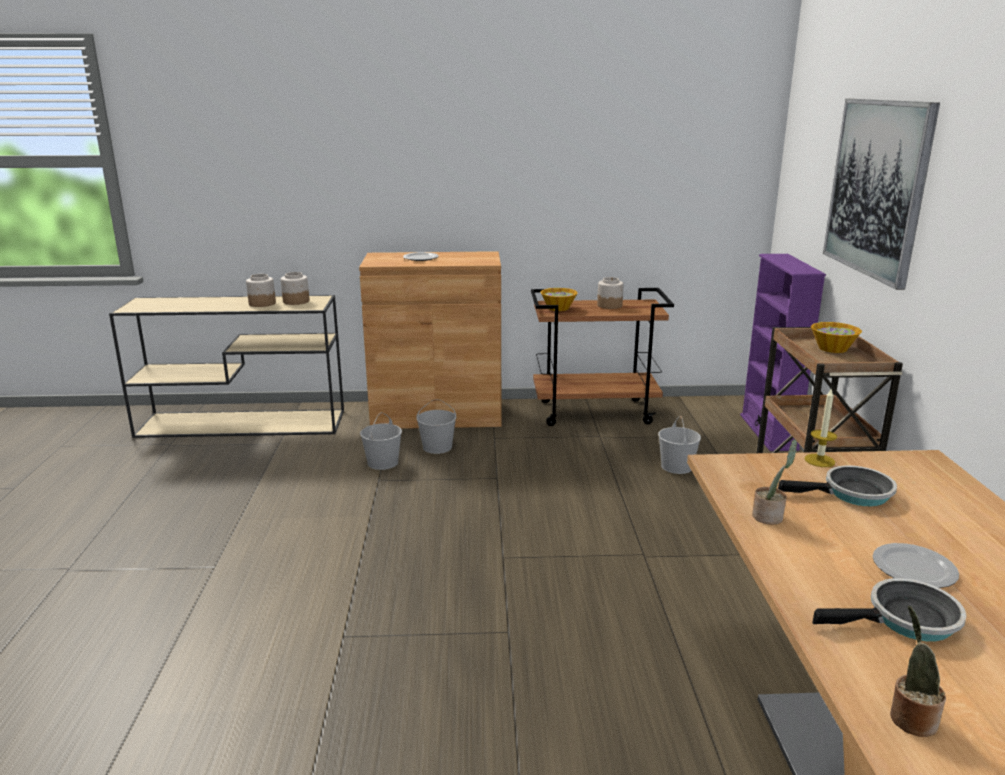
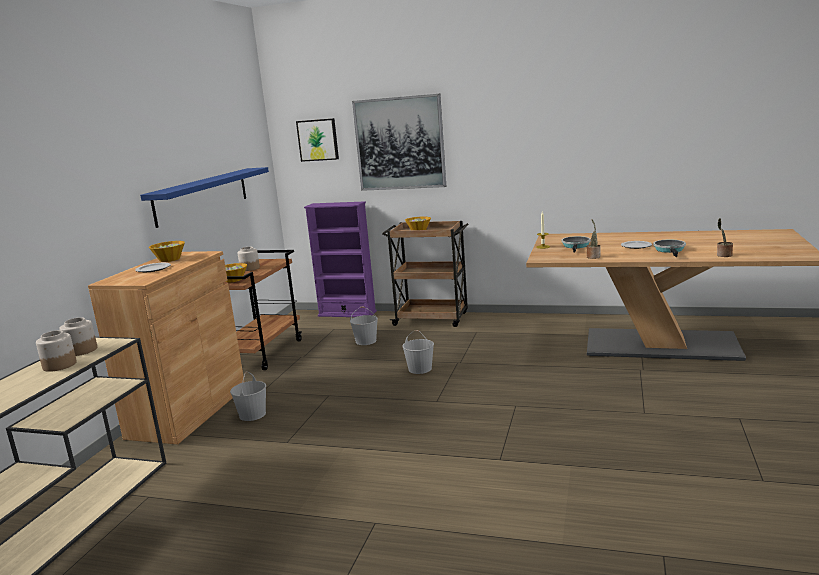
camera: 70 degrees left, 5 degrees down
(382, 463) = (256, 439): white bucket -> white bucket (420, 369)
(461, 256) = (170, 259): none -> bowl
(586, 199) = (202, 195): none -> blue shelf
(813, 157) = (318, 140): none -> picture

